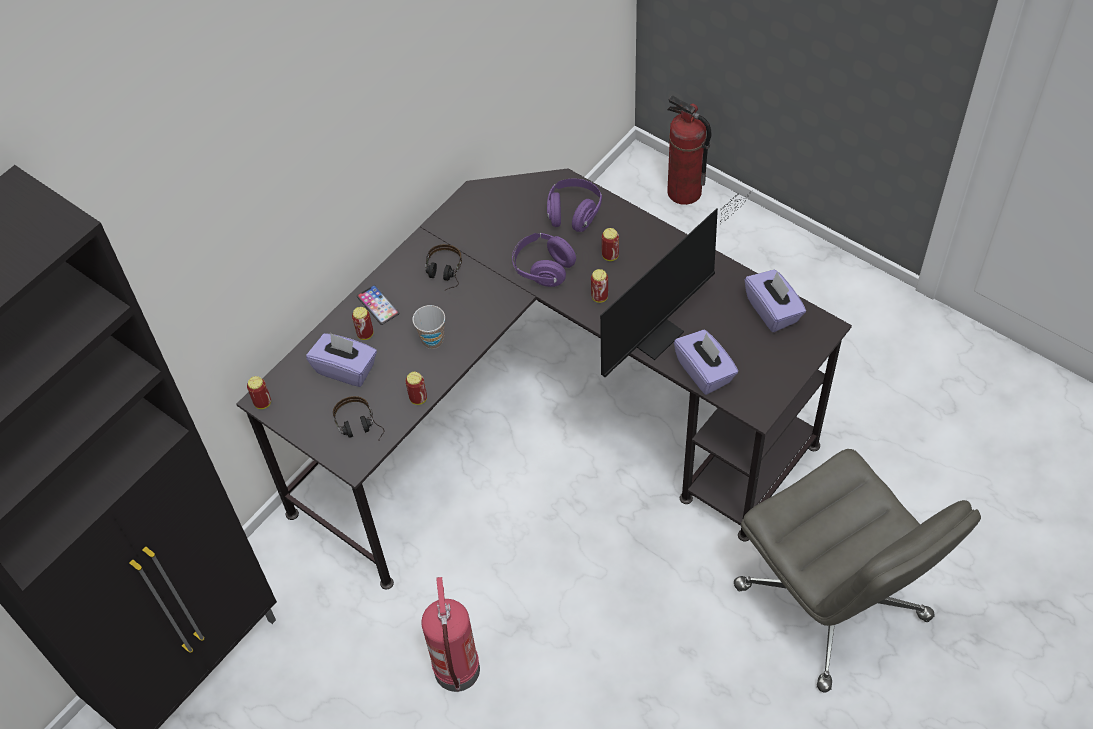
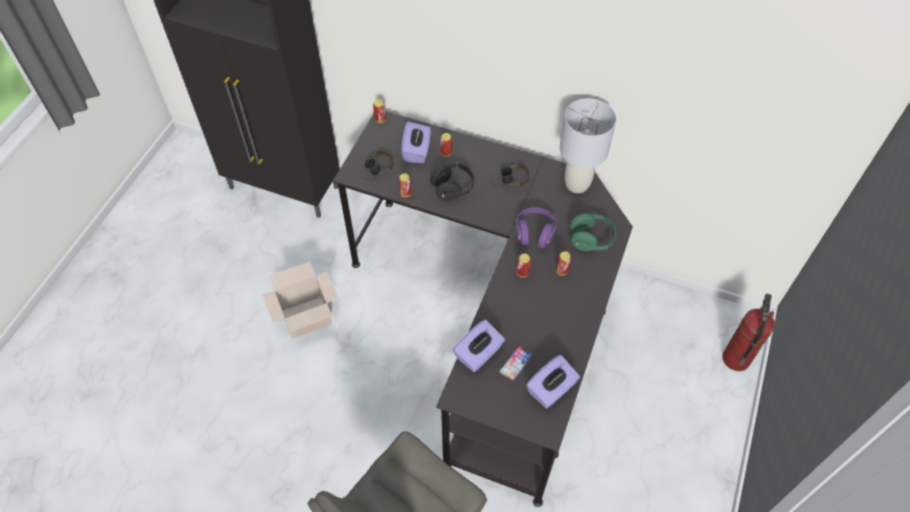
camera: 70 degrees right, 0 degrees up
(378, 305) = (471, 153): phone -> phone (515, 364)
(432, 340) = (453, 188): cup -> black headphones
(458, 672) = (305, 318): fire extinguisher -> cardboard box
(481, 203) = (577, 184): none -> grey table lamp
(573, 214) = (591, 239): purple headphones -> green headphones
(659, 329) = (506, 316): monitor -> none

